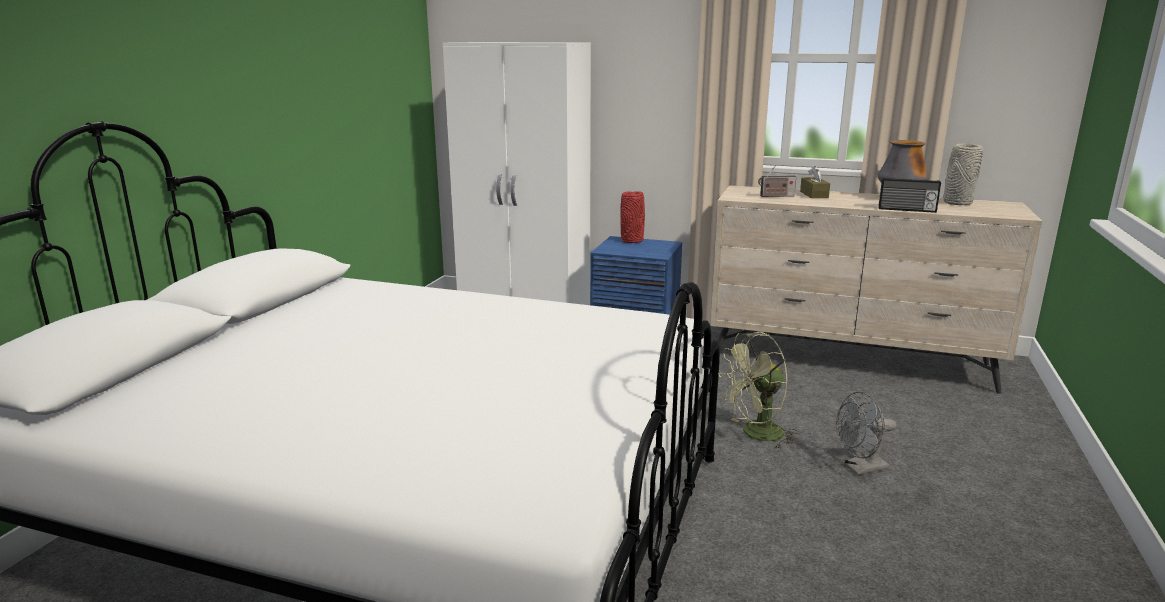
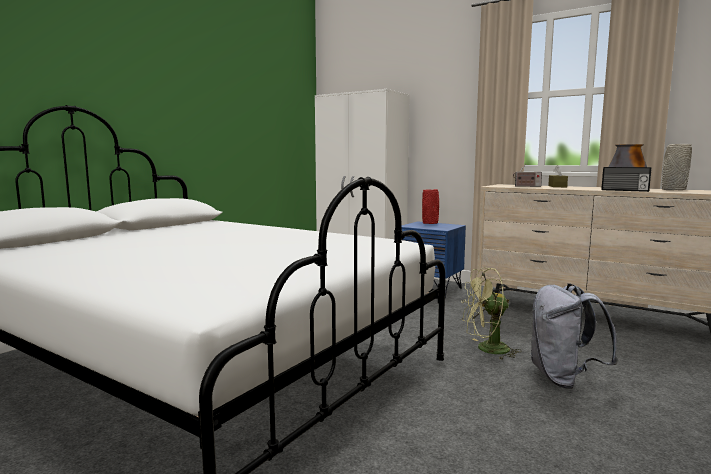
camera: 15 degrees right, 10 degrees down
(860, 469) = (564, 379): grey fan -> grey backpack

